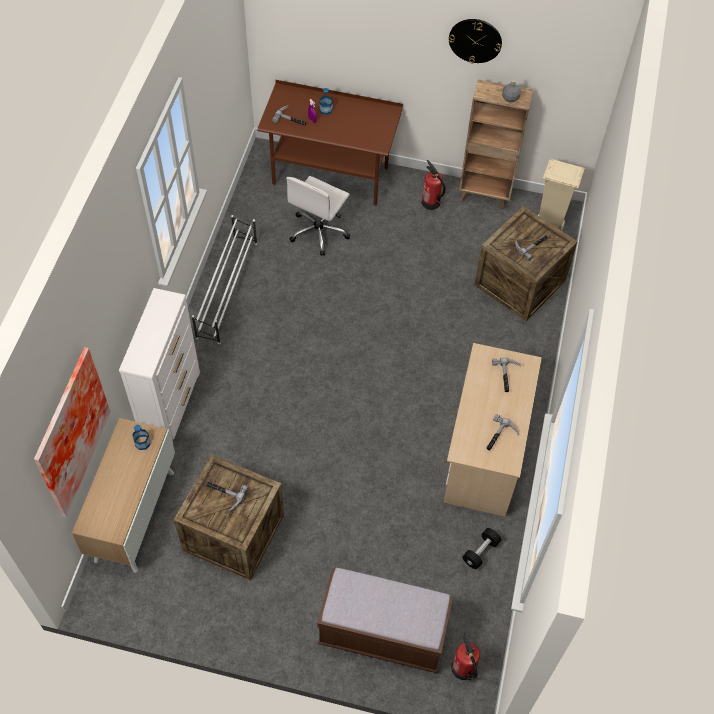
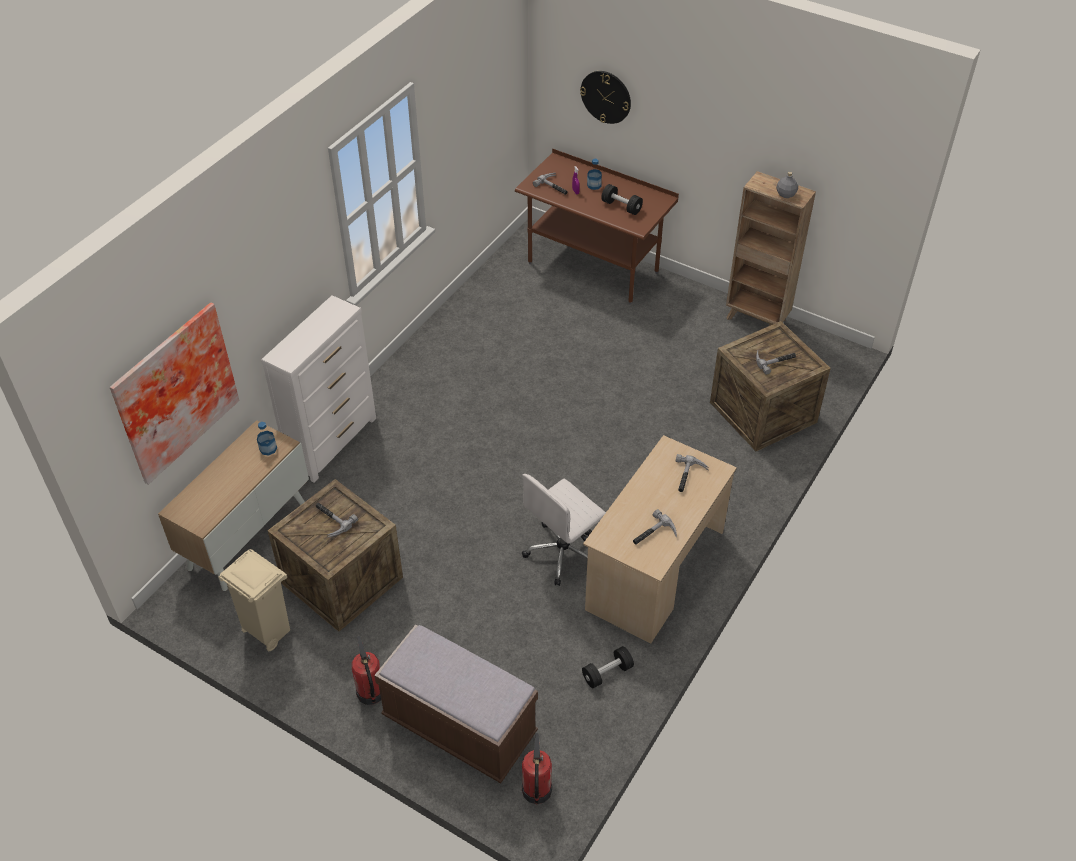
camera: 20 degrees right, 10 degrees down
(227, 289) = (439, 348): white shoe rack -> none
(319, 232) = (559, 316): white office chair -> white office chair (564, 553)
(358, 127) = (621, 206): none -> black dumbbell
(431, 202) = (693, 314): fire extinguisher -> fire extinguisher (370, 693)
(475, 40) = (757, 123): wall clock -> wall clock (606, 96)
(550, 219) = (824, 358): beige trash can -> beige trash can (267, 632)

